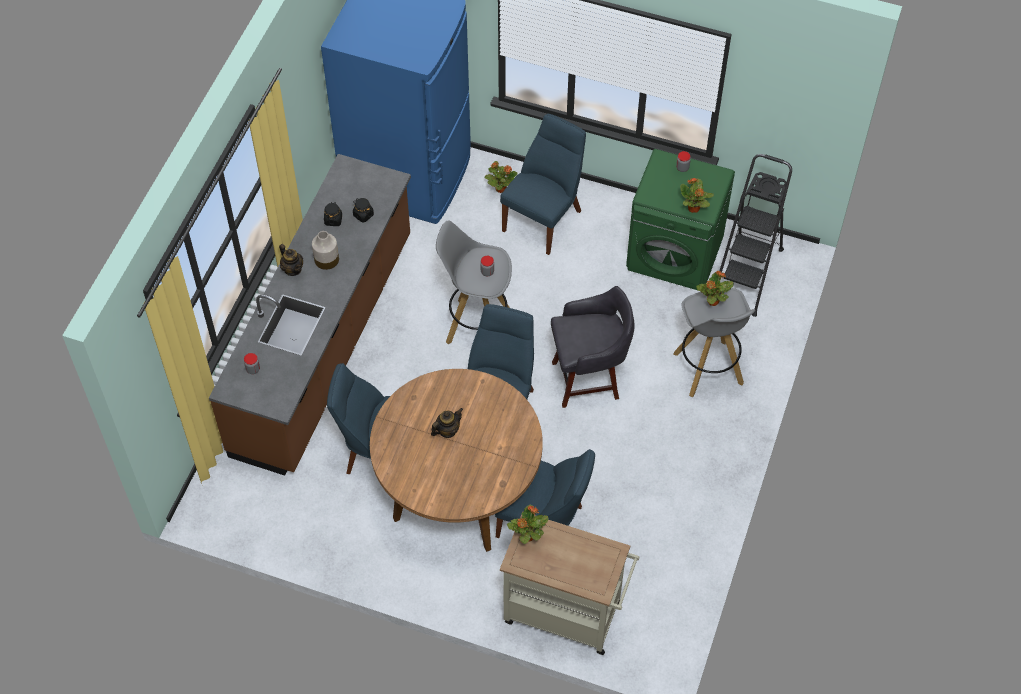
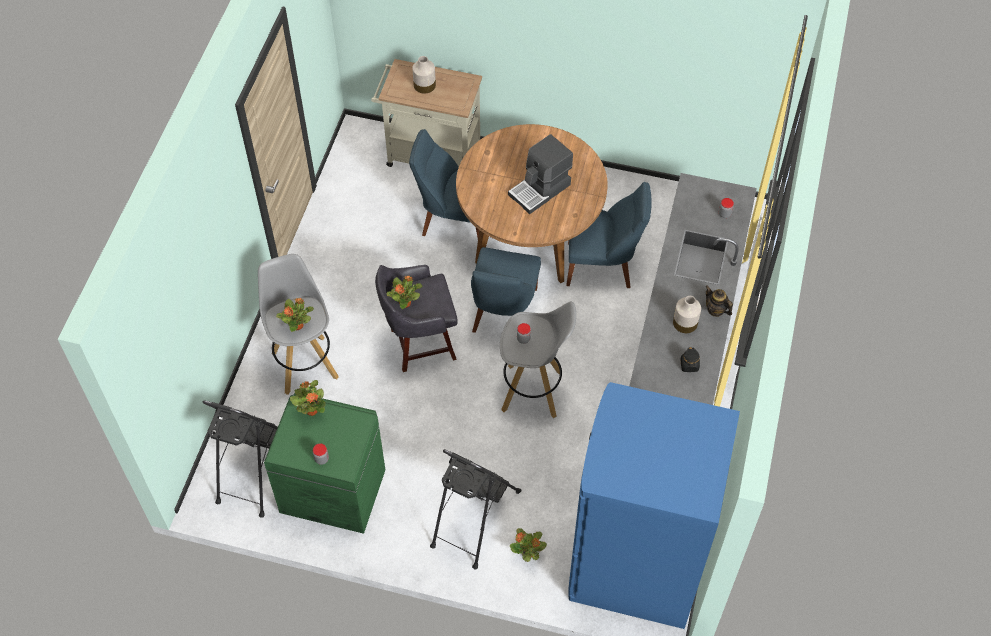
camera: 175 degrees right, 0 degrees up
(363, 215) = (659, 373): black jar -> none
(447, 430) = (540, 190): teapot -> coffee machine
(527, 536) = (461, 99): potted plant -> potted plant (405, 303)
(544, 218) = (475, 519): blue chair -> step ladder
(572, 560) = (425, 85): none -> beige vase

